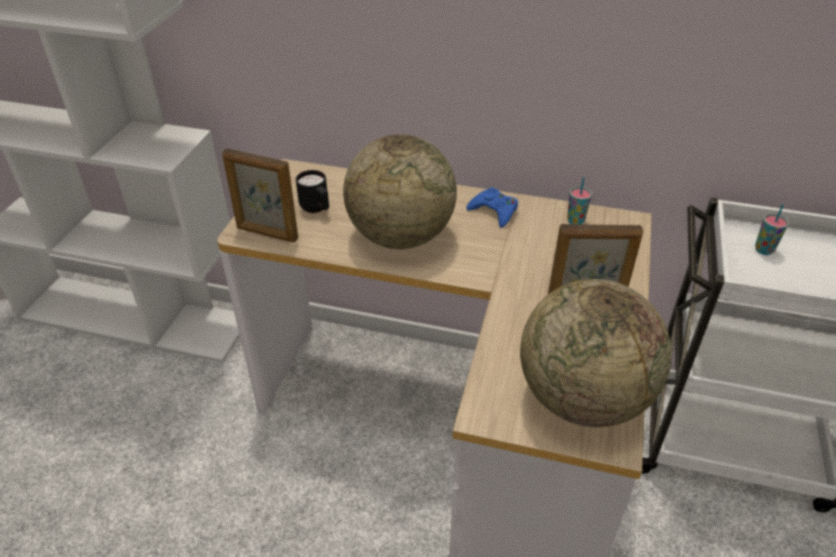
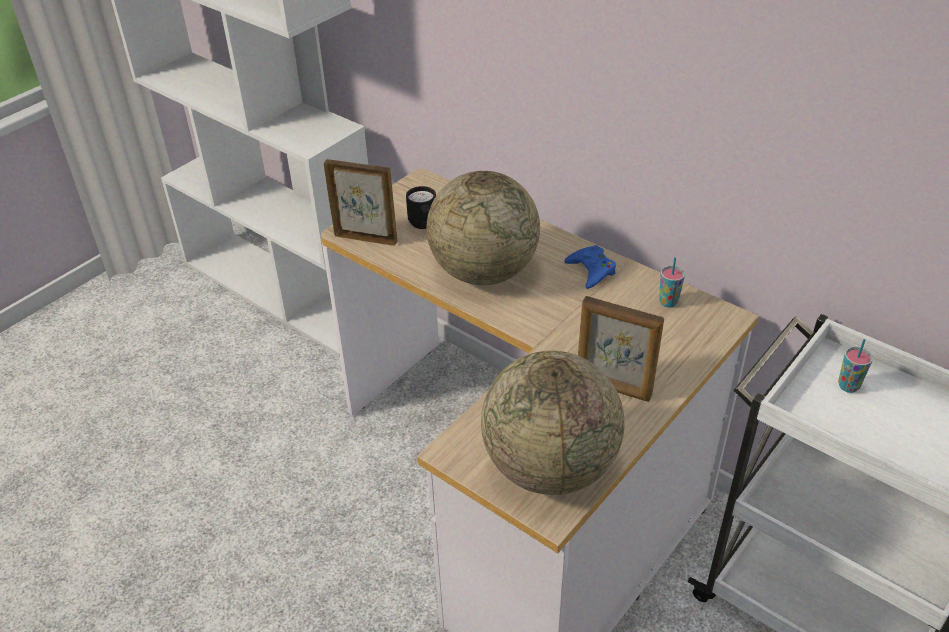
camera: 25 degrees right, 0 degrees up
(267, 233) = (366, 238): picture frame -> picture frame turned 150 degrees clockwise

